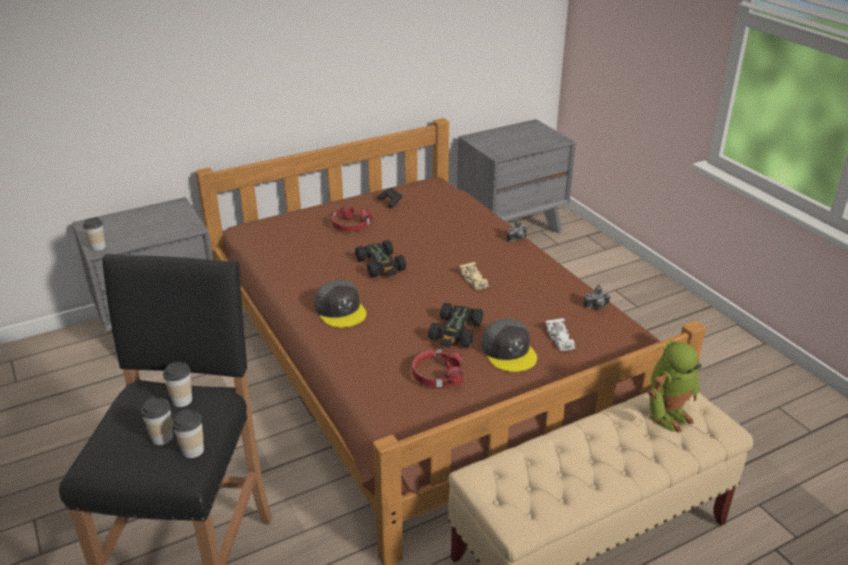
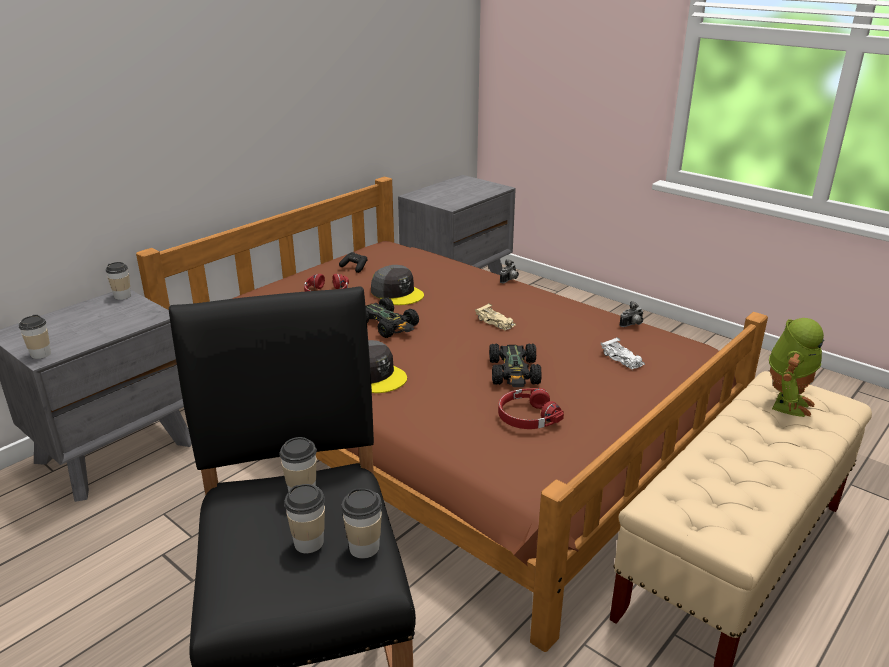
camera: 20 degrees left, 5 degrees down
(178, 205) = (122, 296): none -> cup
(509, 351) = (582, 380): grey cap -> grey cap (397, 293)

